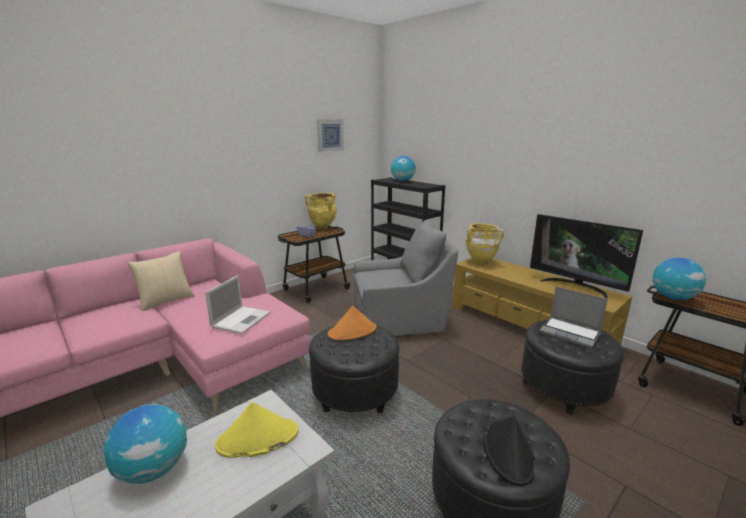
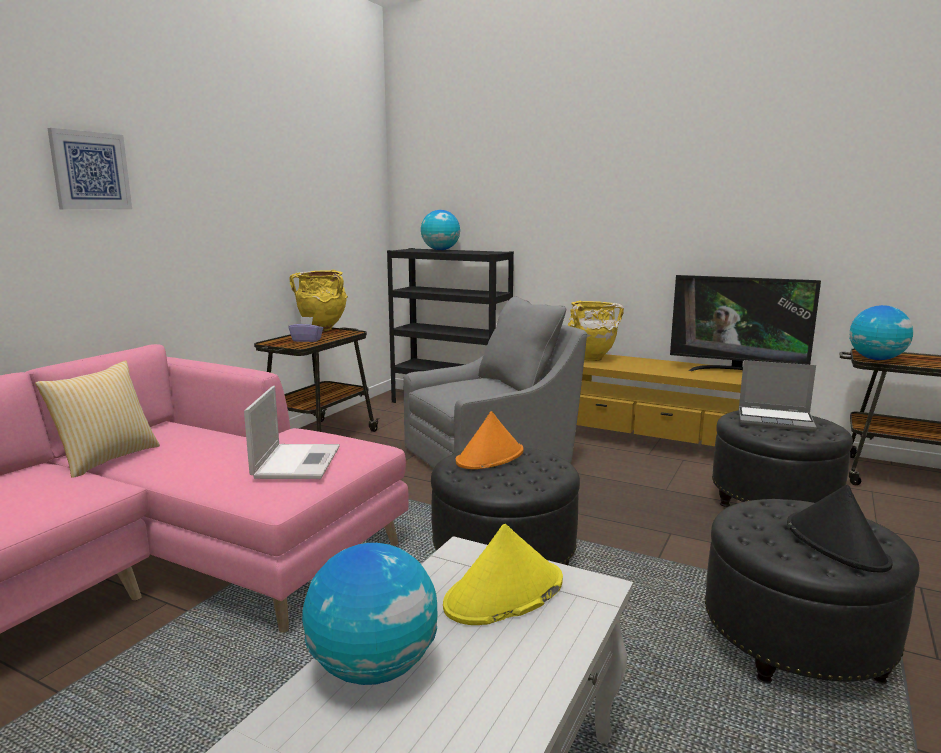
camera: 20 degrees left, 5 degrees down
(330, 135) = (321, 174): picture -> picture (90, 171)

